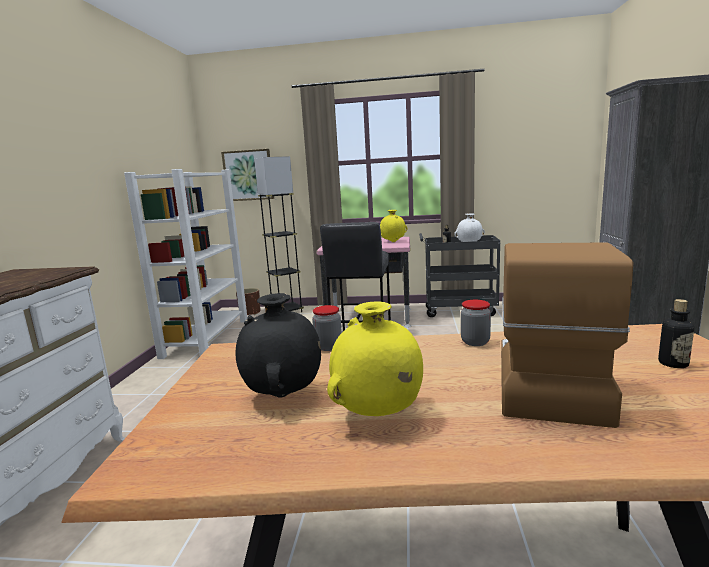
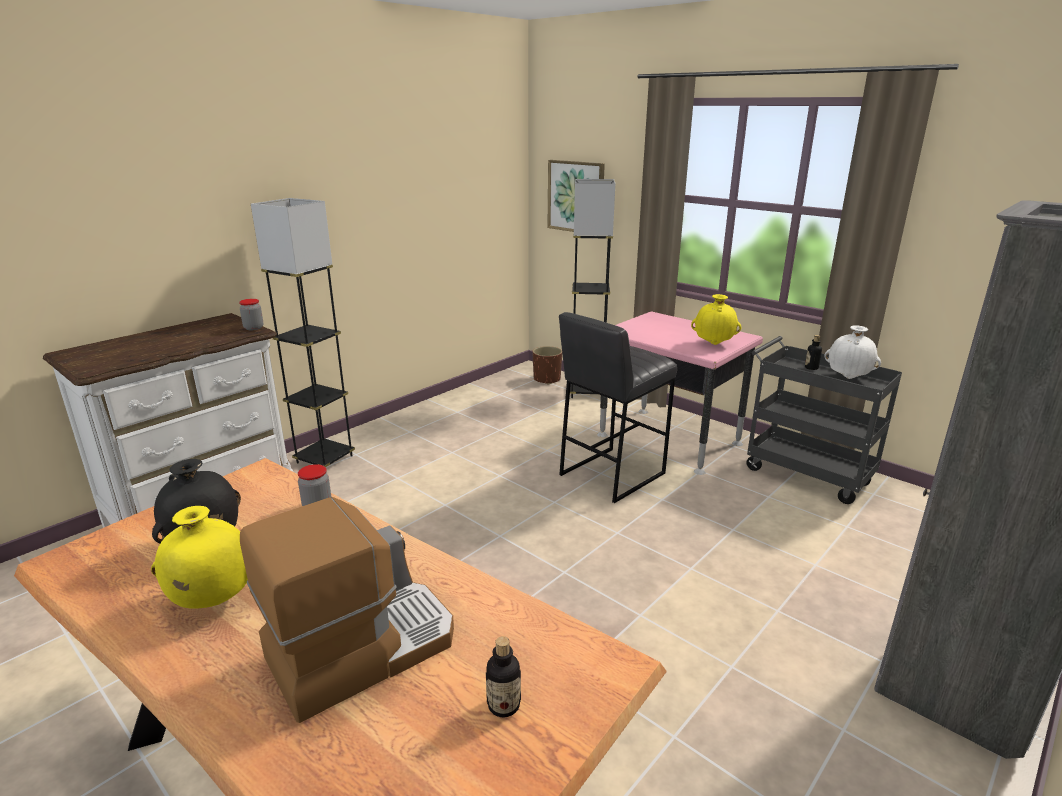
camera: 35 degrees right, 10 degrees up
(122, 407) = (324, 459): none -> black floor lamp
(207, 338) = (469, 401): white bookcase -> none
(475, 342) = (419, 567): jar -> jar (253, 328)

